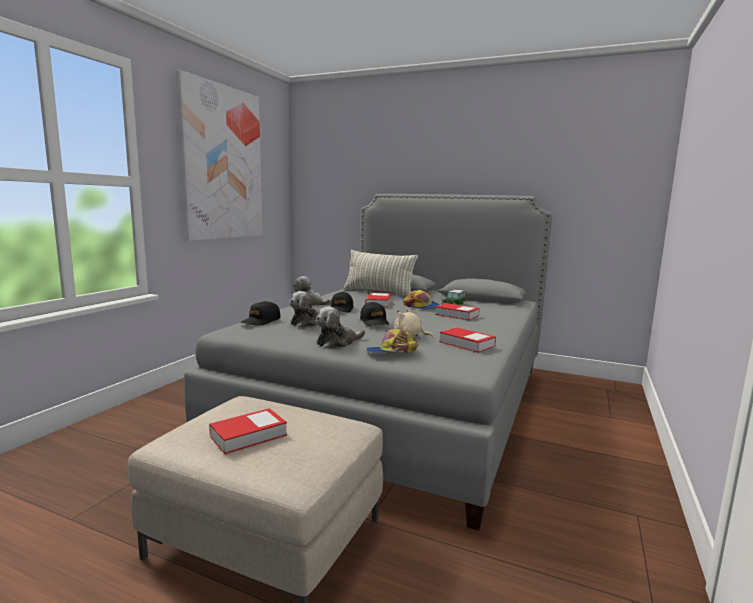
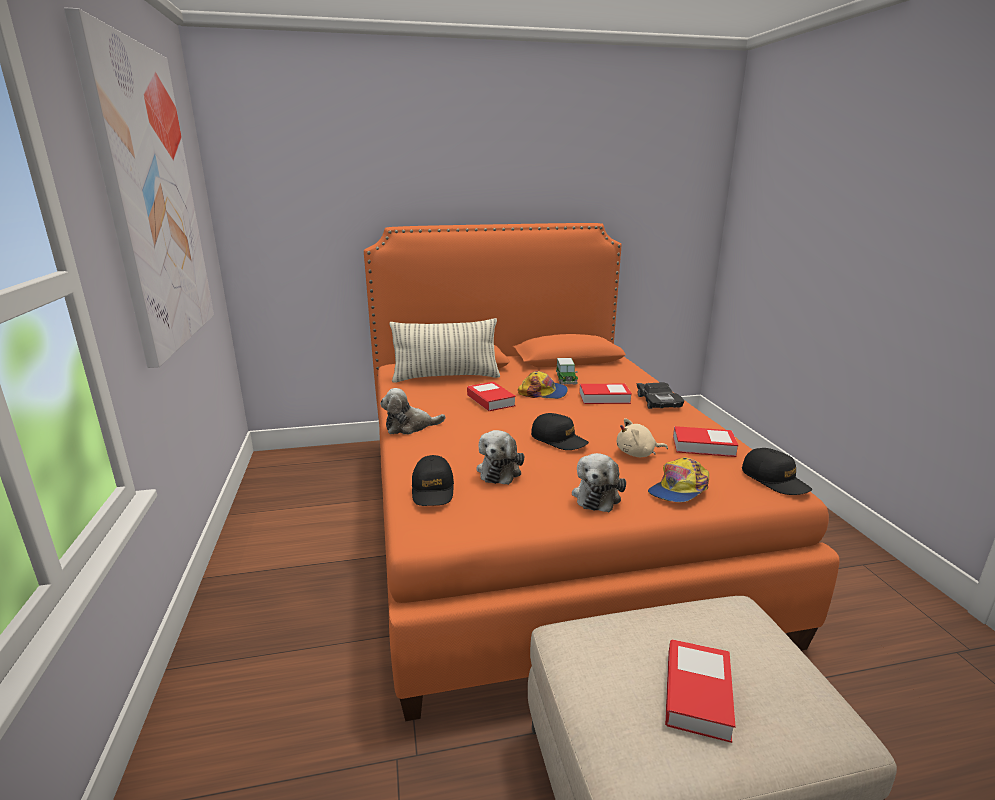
camera: 35 degrees left, 10 degrees up
(341, 309) = (474, 427): black cap -> black cap (774, 480)
(398, 401) = (537, 518): grey bed -> orange bed
(493, 323) = (658, 402): none -> black toy car

